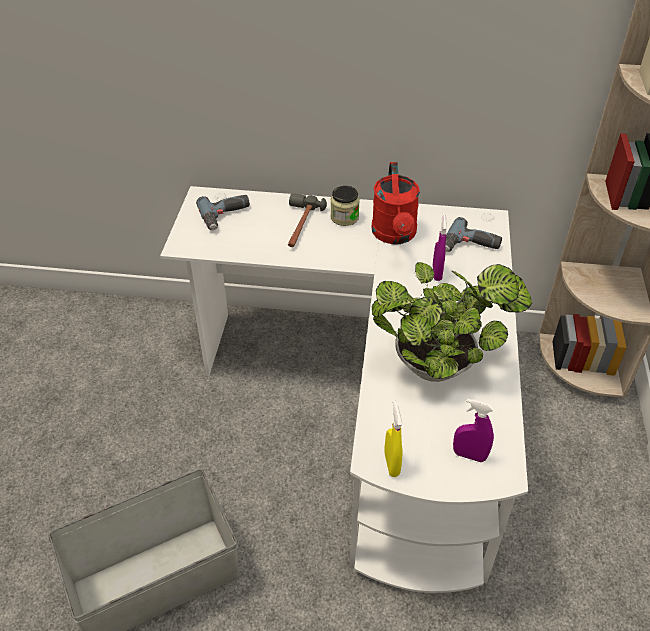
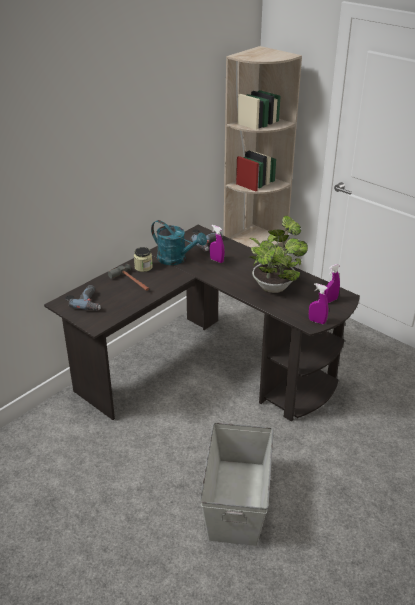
camera: 55 degrees left, 10 degrees down
(371, 409) = (206, 368): white desk -> black desk
(391, 464) = (317, 321): yellow spray bottle -> purple spray bottle
(395, 235) = (176, 259): red watering can -> turquoise watering can

